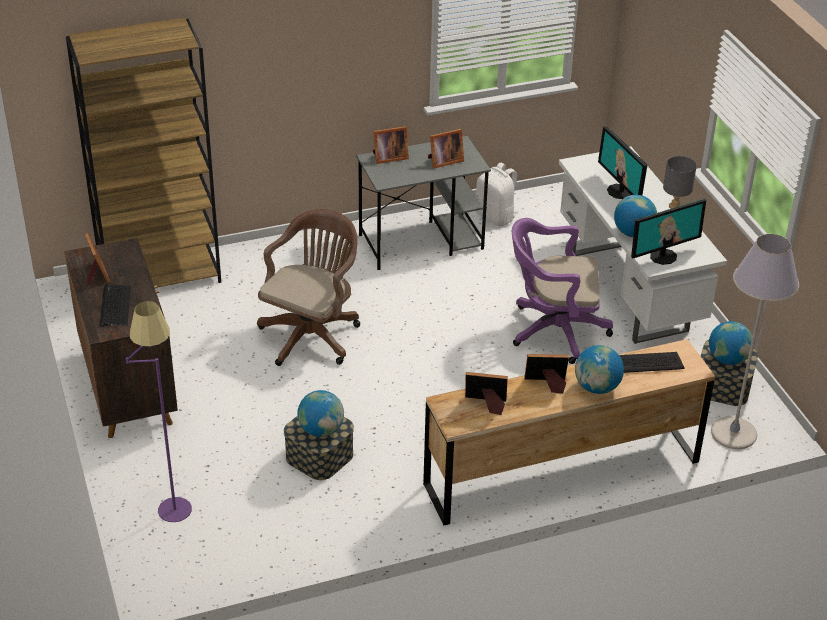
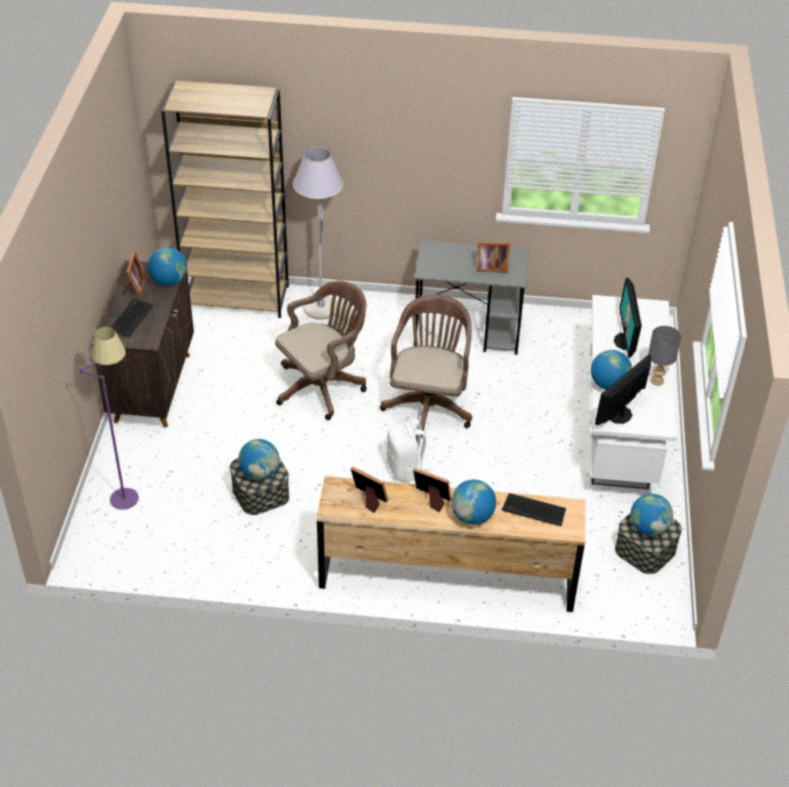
camera: 25 degrees right, 5 degrees up
(130, 258) = (169, 281): none -> globe
(388, 157) = (445, 250): picture frame -> none
(431, 320) = (429, 405): none -> brown office chair
(496, 216) = (548, 327): white backpack -> white backpack (406, 469)
(553, 330) = (526, 448): purple office chair -> none
(663, 256) = (620, 415): monitor -> monitor turned 135 degrees clockwise
(733, 434) = (622, 597): grey floor lamp -> grey floor lamp (321, 308)

